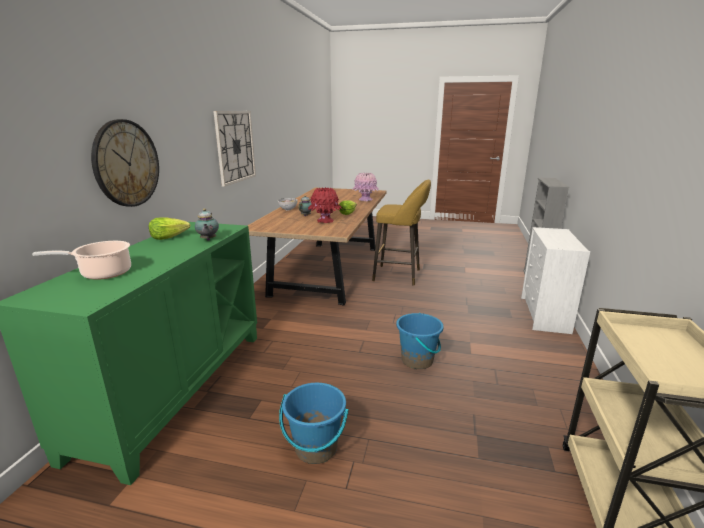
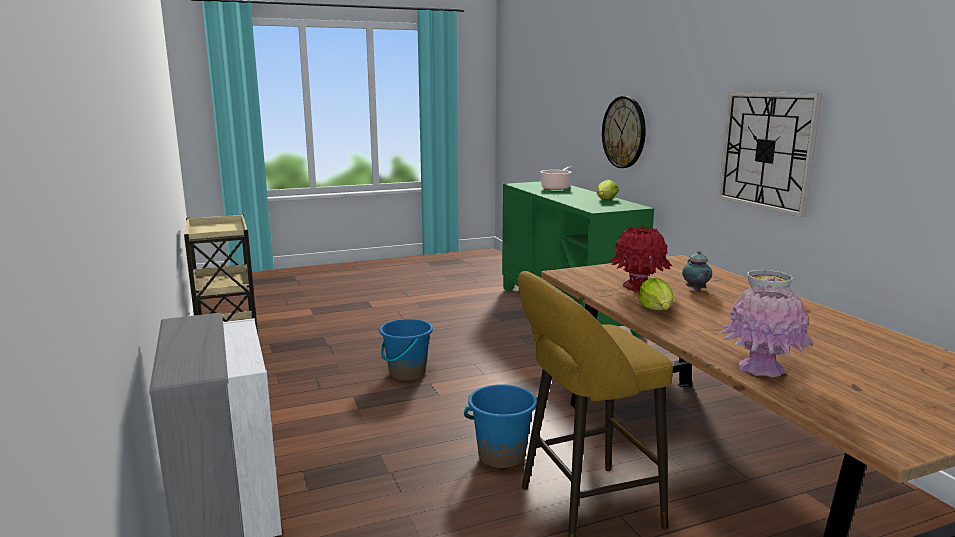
camera: 145 degrees right, 5 degrees down
(208, 240) = (573, 202): teapot -> none
(316, 448) = (431, 315): blue bucket -> blue bucket (501, 455)

